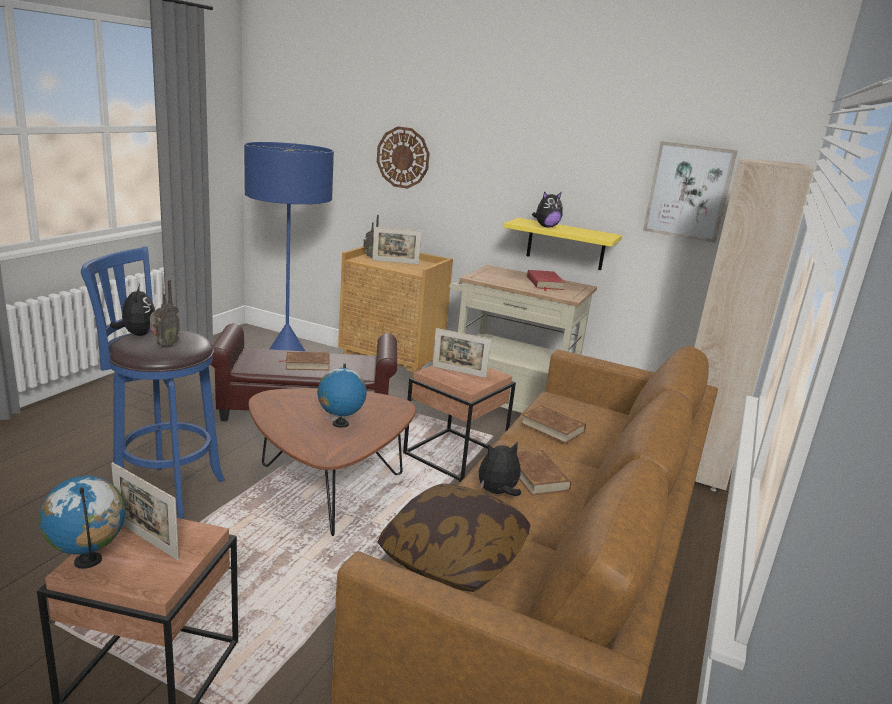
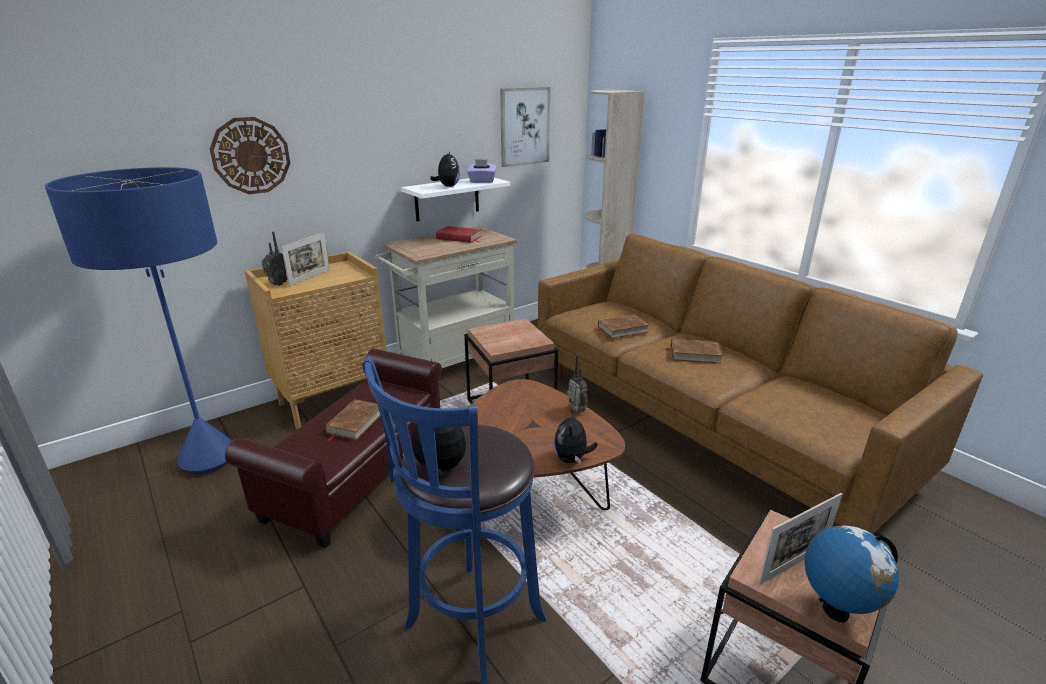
camera: 60 degrees left, 5 degrees up
(165, 346) = (495, 451): radio -> radio (575, 412)
(340, 424) = (545, 424): globe -> none
(453, 556) = (801, 412): pillow -> none
(459, 372) = (504, 336): picture frame -> none
(498, 493) = (715, 375): plush toy -> plush toy (572, 459)
(566, 244) = (447, 198): yellow shelf -> white shelf
(590, 234) = (482, 181): none -> purple tissue box

